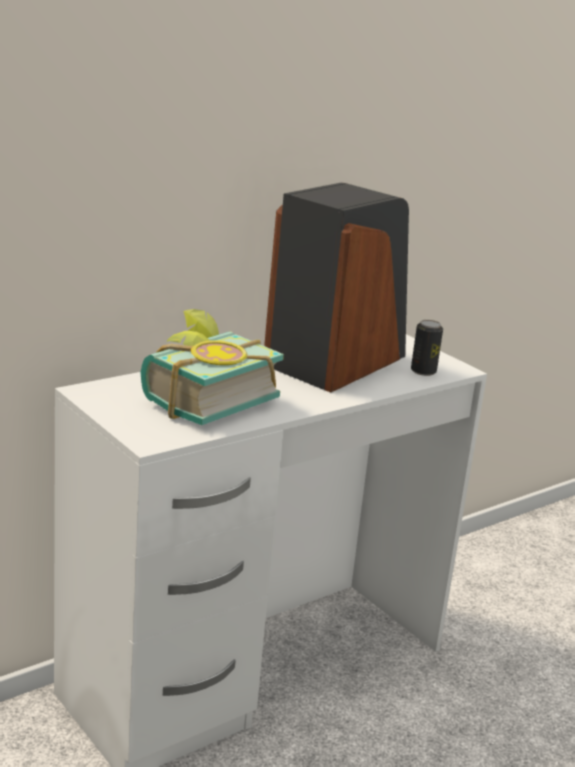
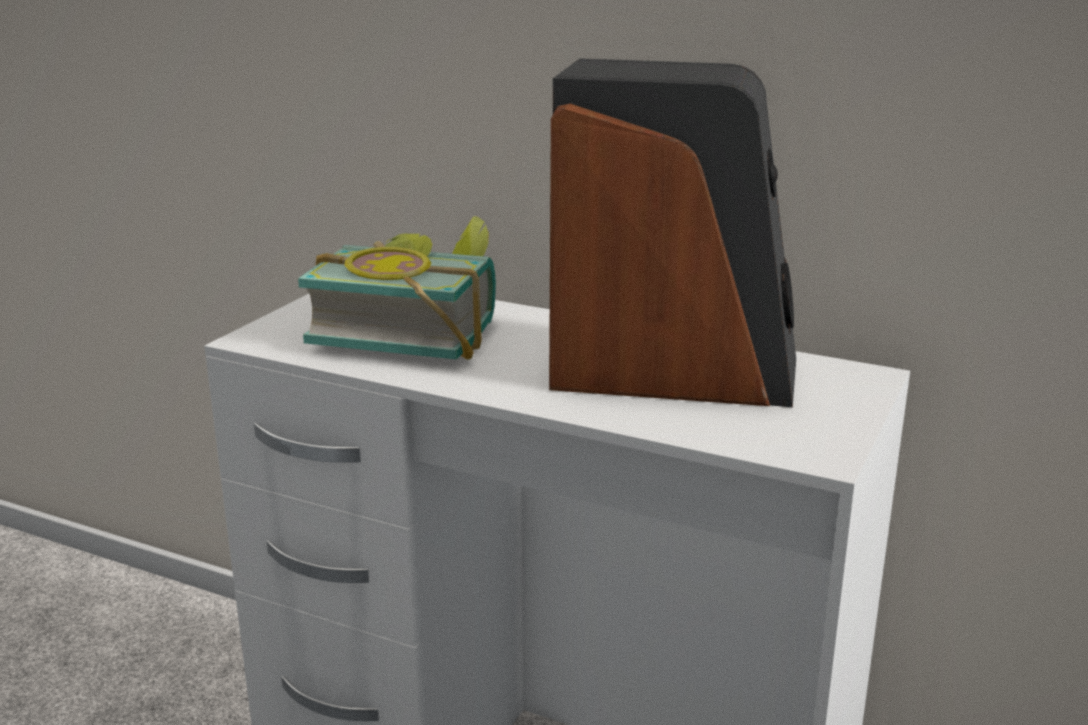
camera: 65 degrees right, 0 degrees up
(423, 371) = (753, 431): can -> none

